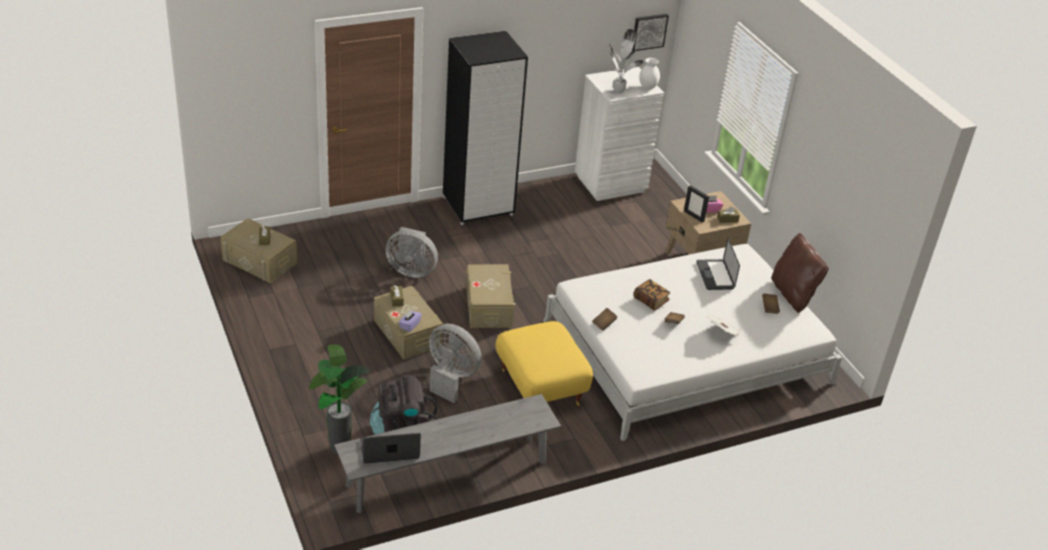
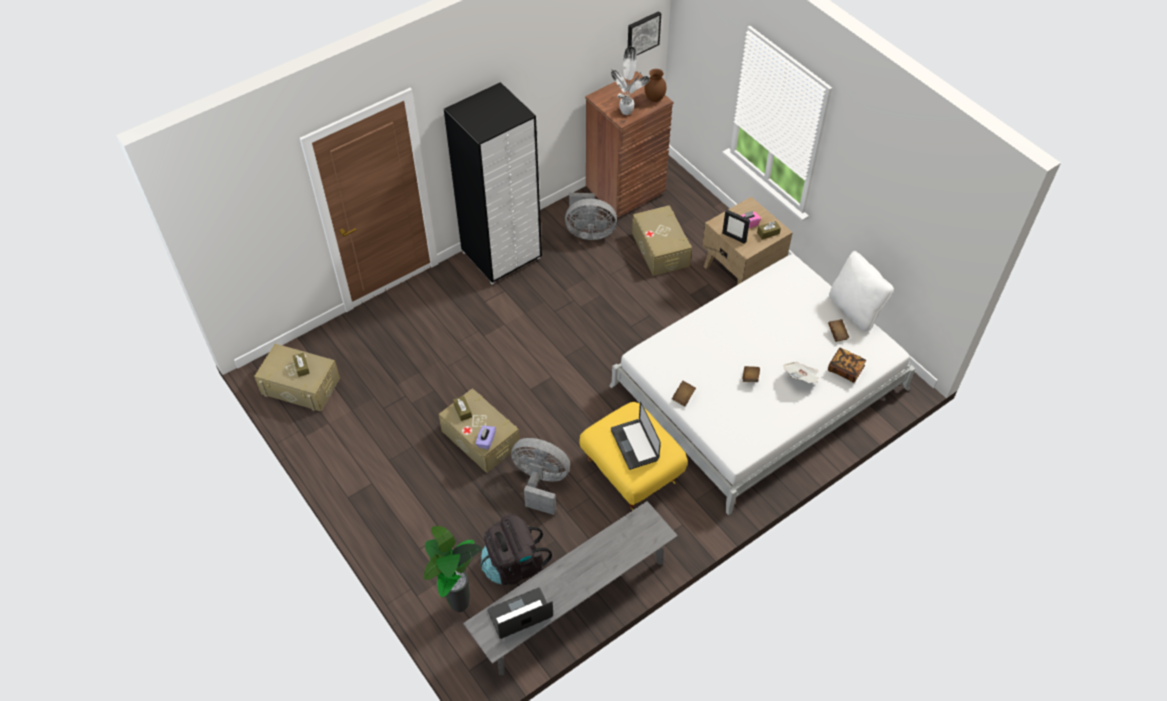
camera: 10 degrees left, 15 degrees up
(411, 270) = (459, 356): grey fan -> grey fan (589, 232)
(488, 307) = (550, 383): beige storage box -> beige storage box (660, 249)
(610, 183) = (625, 191): white dresser -> brown dresser
(647, 87) = (654, 99): white vase -> brown vase
(650, 300) = (720, 355): book -> book (845, 370)
(715, 275) = (773, 305): laptop -> laptop (634, 444)
(793, 295) = (854, 310): brown pillow -> white pillow

